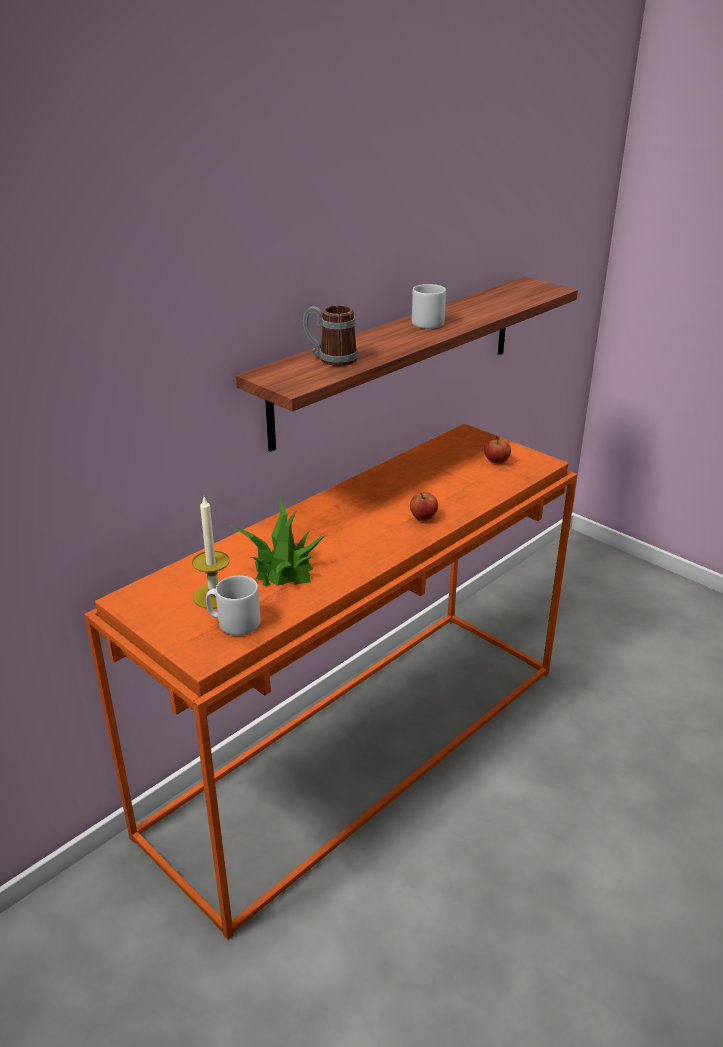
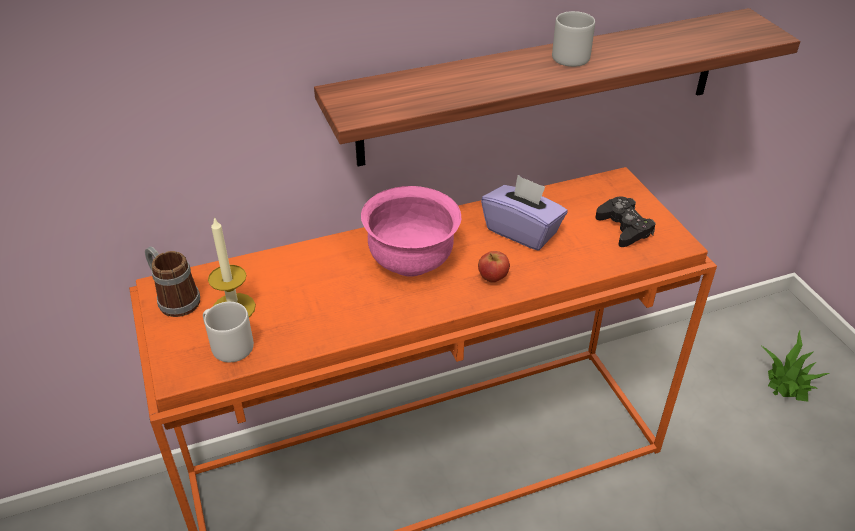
camera: 25 degrees right, 10 degrees up
(284, 566) = (317, 295): potted plant -> potted plant (789, 381)
(330, 359) = (423, 86): mug -> mug (174, 299)
(346, 524) = (411, 262): none -> pink bowl
(420, 482) = (522, 231): none -> purple tissue box
(496, 462) = (624, 228): apple -> black game controller

